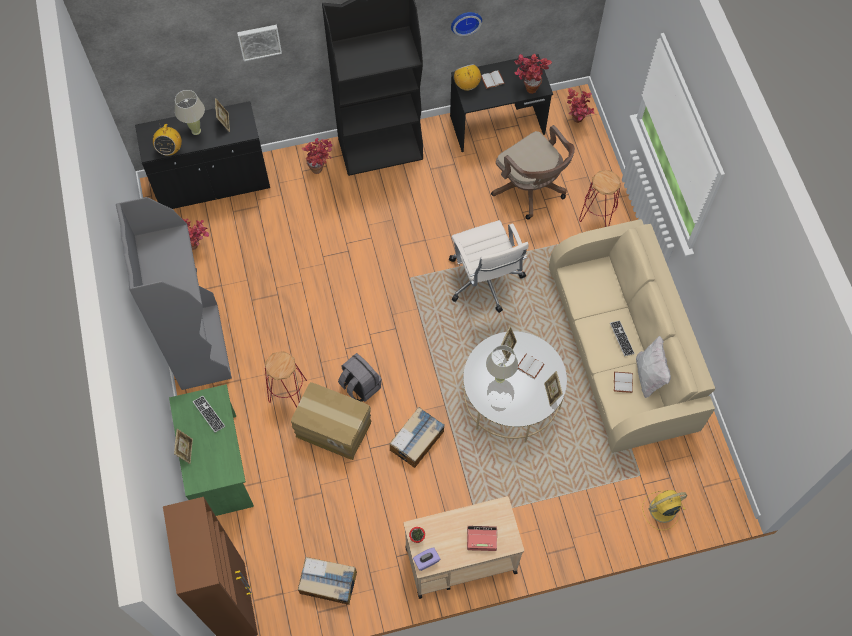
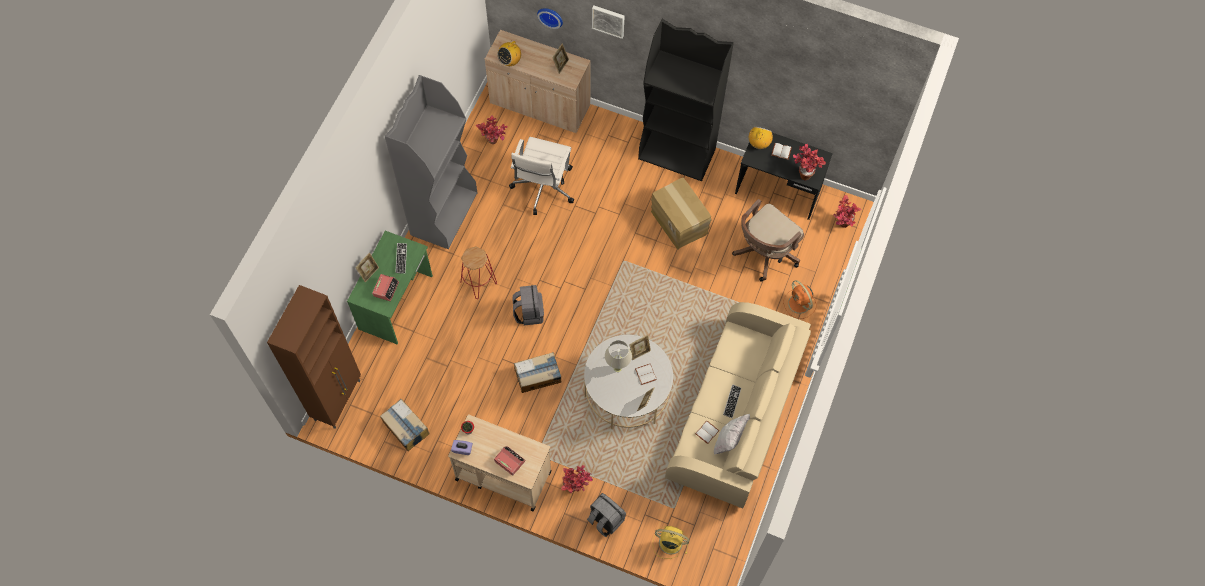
camera: 35 degrees right, 0 degrees up
(196, 131) = (537, 59): beige table lamp -> none
(213, 183) = (540, 105): black cabinet -> beige cabinet
(217, 455) = (386, 289): none -> alarm clock
(320, 168) = (623, 141): potted plant -> potted plant (576, 488)
(334, 428) = (489, 328): cardboard box -> cardboard box (680, 222)
(465, 21) = (776, 94): wall clock -> wall clock (551, 16)
(485, 281) = (675, 298): white office chair -> white office chair (543, 188)
(531, 190) = (764, 254): brown office chair -> brown office chair turned 45 degrees clockwise
(588, 532) = (605, 520): none -> grey backpack
(598, 214) = (799, 304): red stool -> orange fan

